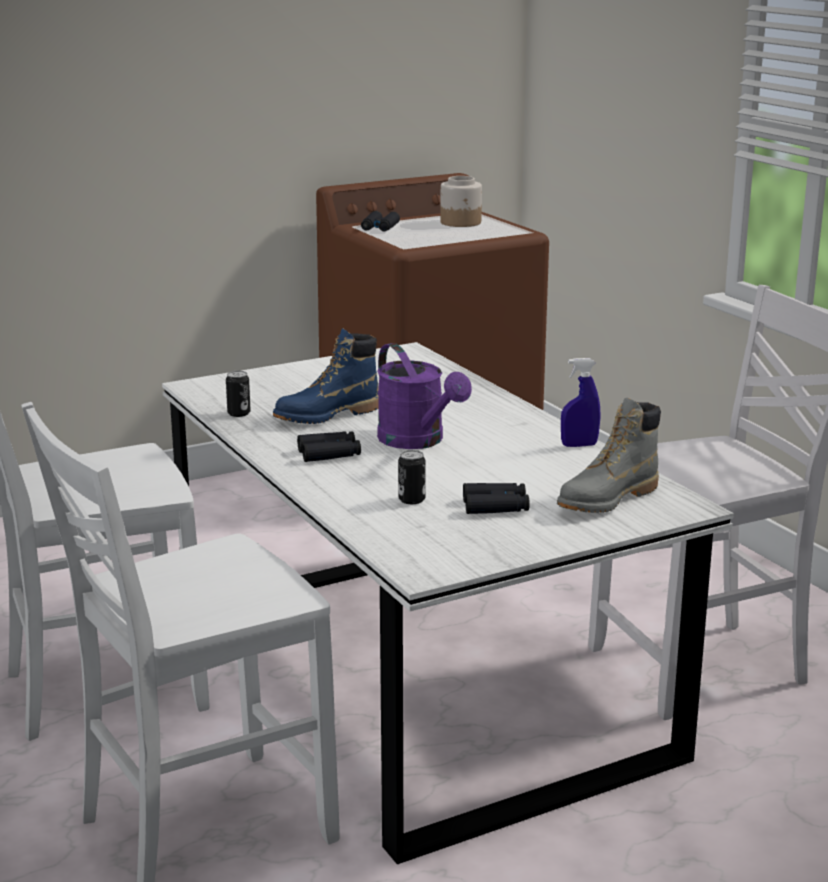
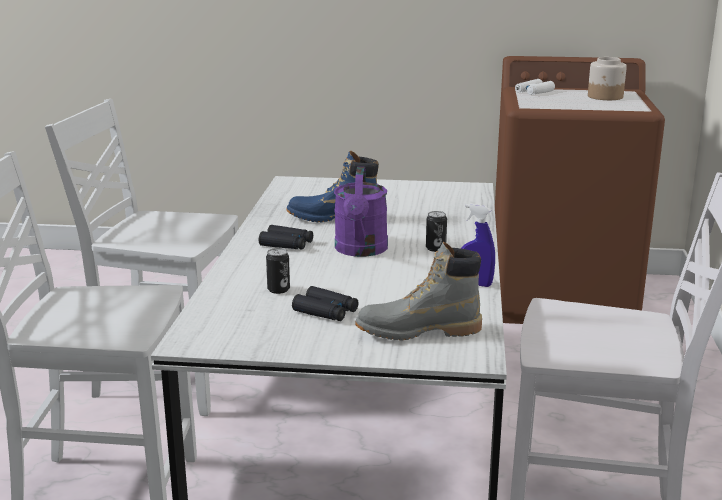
camera: 35 degrees right, 0 degrees up
(239, 413) = (282, 204): can -> can (435, 248)
(380, 227) = (534, 92): black binoculars -> white binoculars

